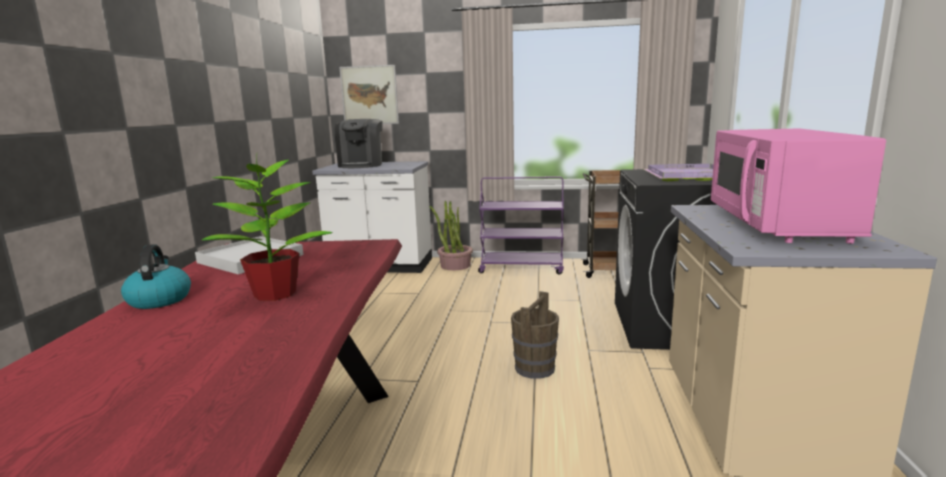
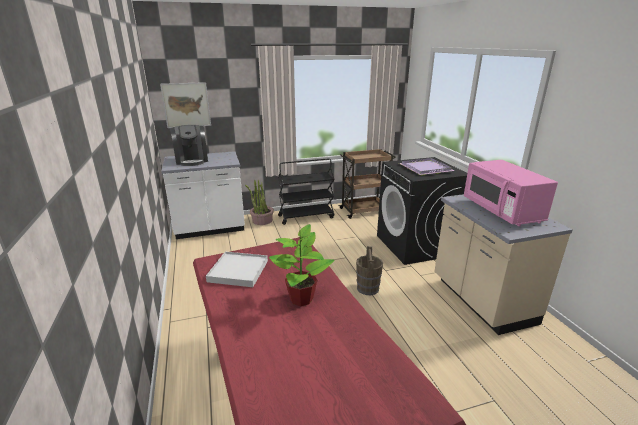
camera: 25 degrees left, 10 degrees up
(159, 299) = (237, 319): kettle -> none
(522, 268) = (306, 216): purple cart -> black cart

